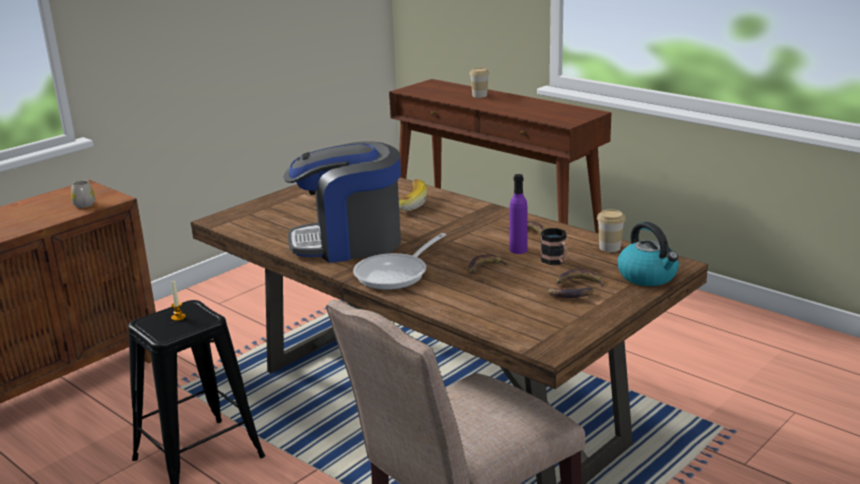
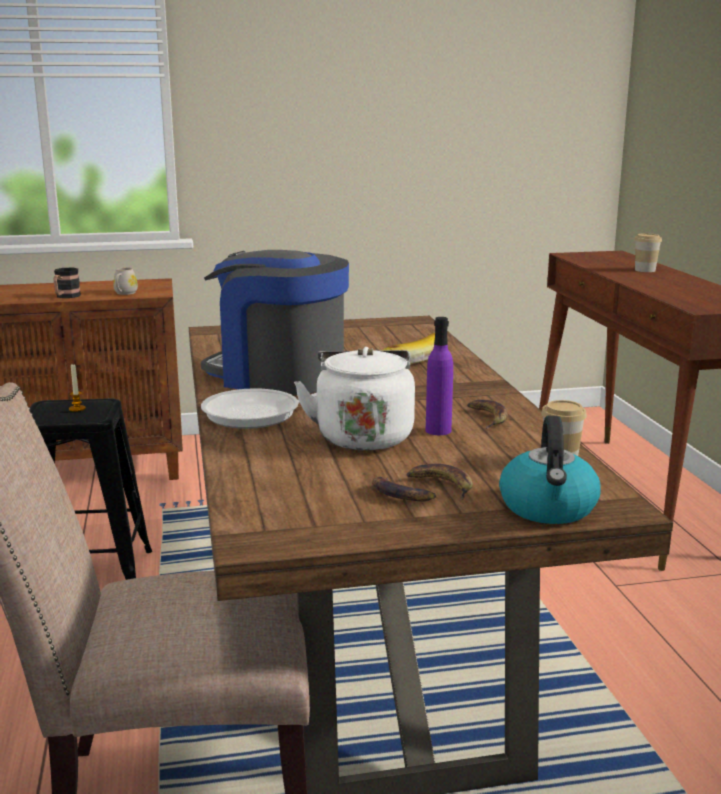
camera: 35 degrees right, 5 degrees down
(485, 267) = (363, 436): banana -> white kettle
(556, 261) = (458, 455): mug -> mug (66, 297)

